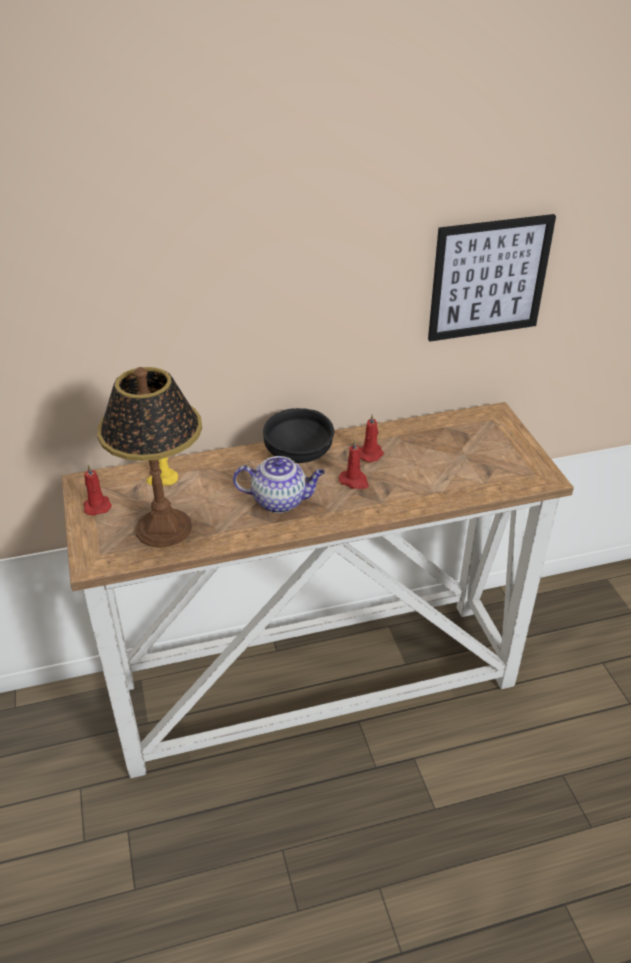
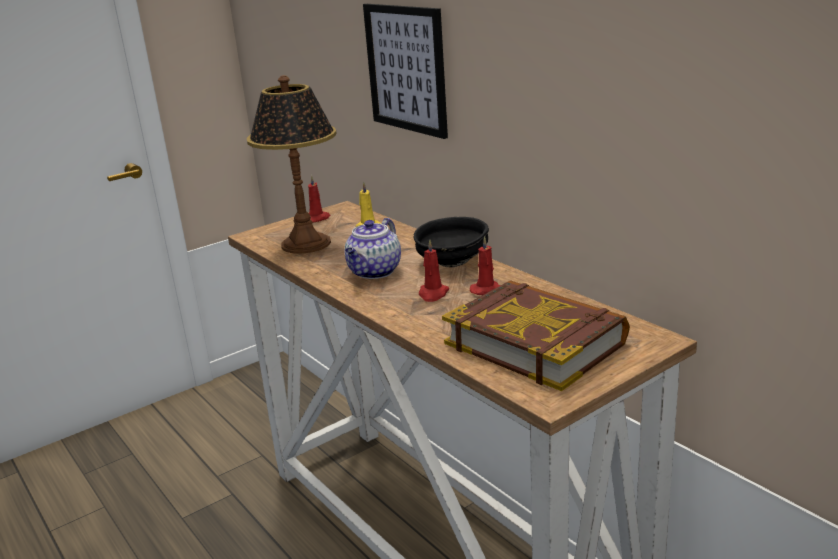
camera: 70 degrees right, 15 degrees down
(280, 501) = (374, 272): teapot -> teapot turned 45 degrees clockwise
(470, 459) = (535, 342): none -> book
(489, 278) = (679, 135): picture -> picture (406, 69)

